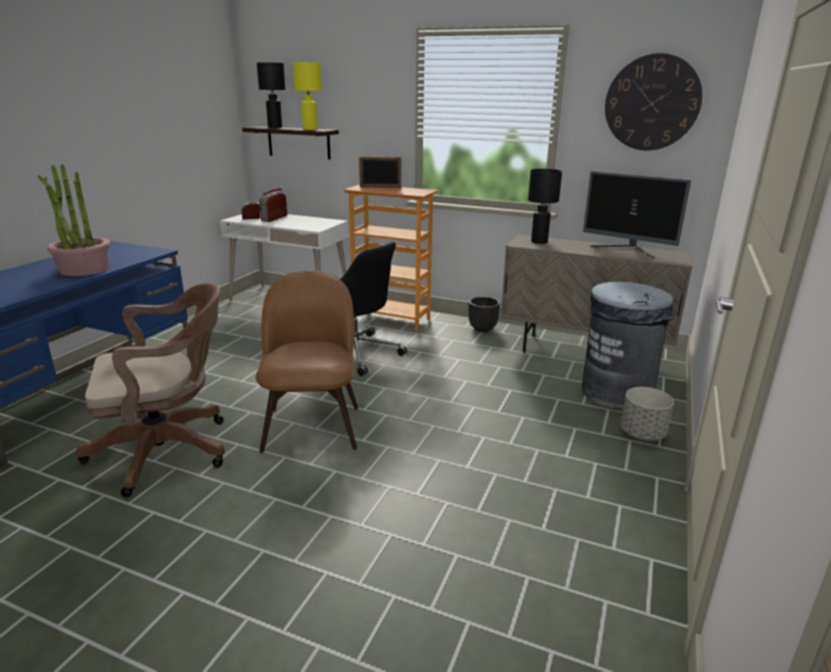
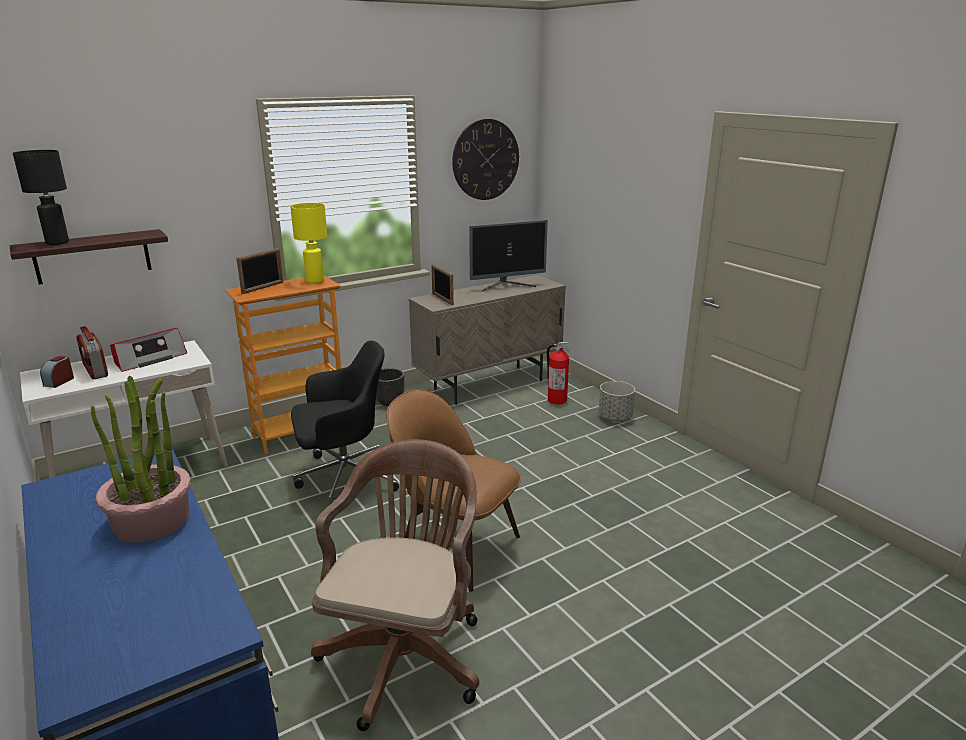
camera: 55 degrees left, 0 degrees up
(305, 221) = (149, 359): none -> radio
(309, 129) = (128, 236): yellow table lamp -> yellow table lamp (314, 281)
(539, 242) = (442, 299): black table lamp -> picture frame
(617, 392) = (557, 400): grey trash can -> fire extinguisher

